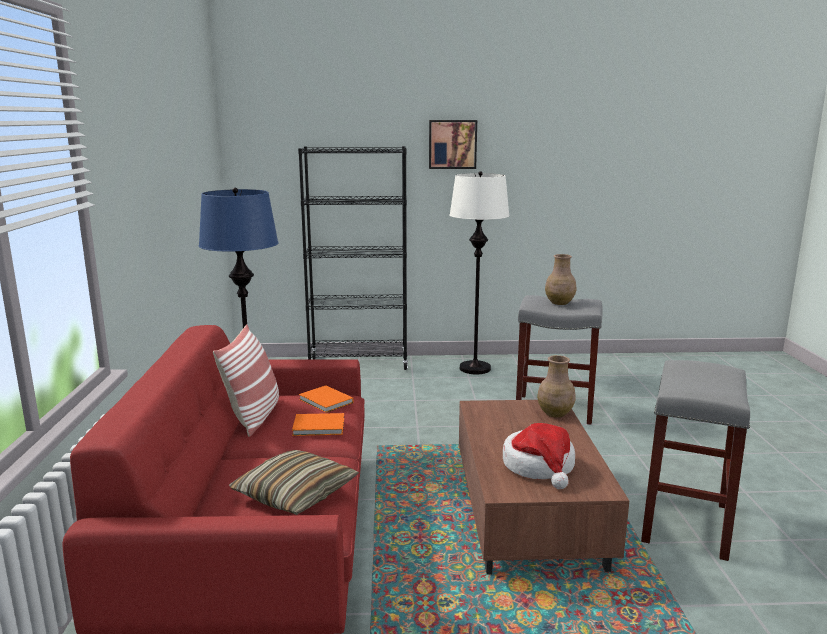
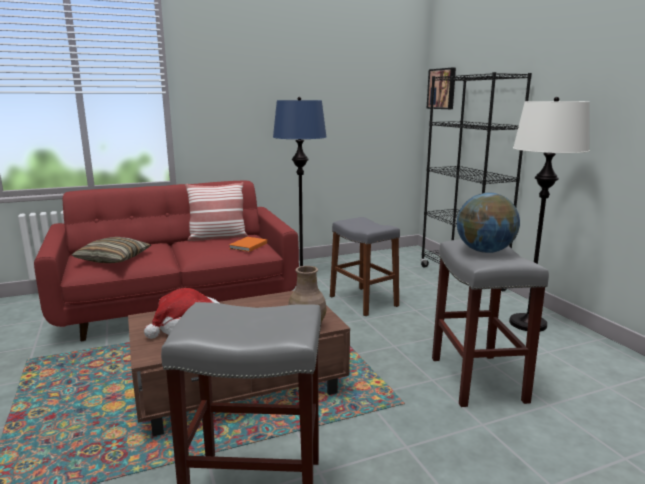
camera: 70 degrees right, 0 degrees up
(320, 427) = (205, 250): orange book -> none
(372, 418) = (363, 301): none -> grey stool
(452, 144) = (577, 68): picture -> picture (442, 89)
(560, 303) = (484, 251): brown vase -> globe

